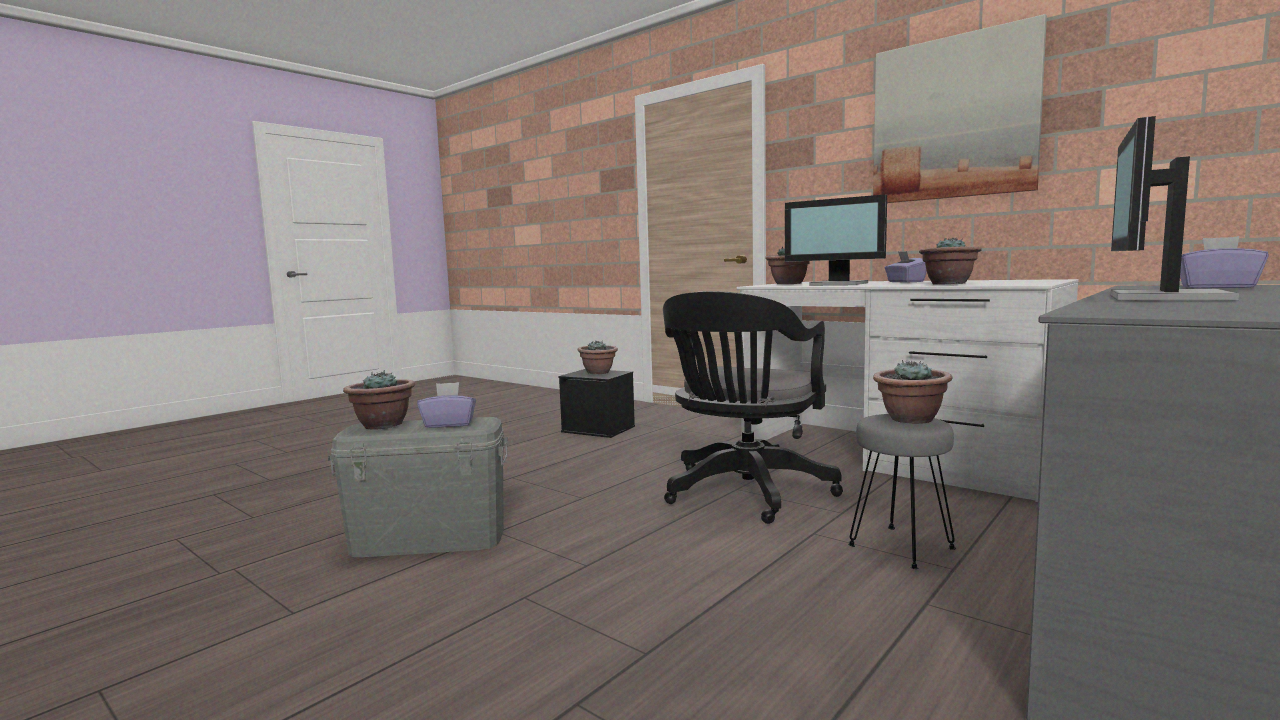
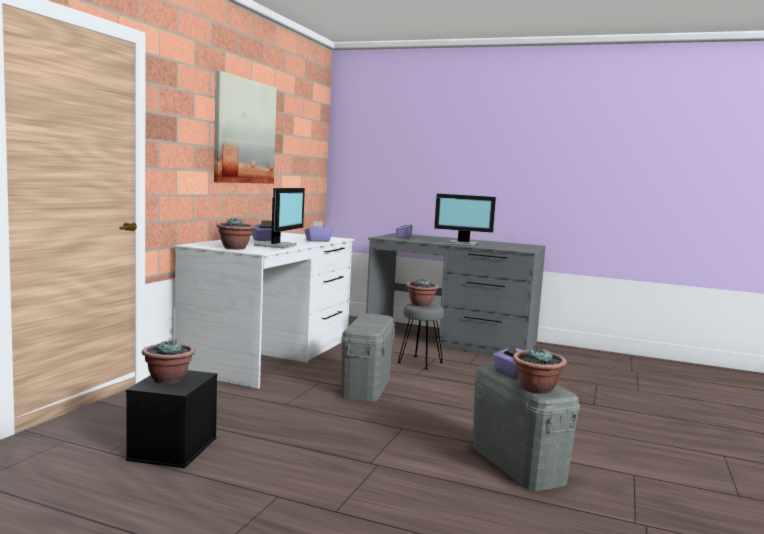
camera: 110 degrees left, 0 degrees up
(744, 494) = (366, 387): black office chair -> grey storage box
(948, 284) = (317, 240): potted plant -> purple tissue box

